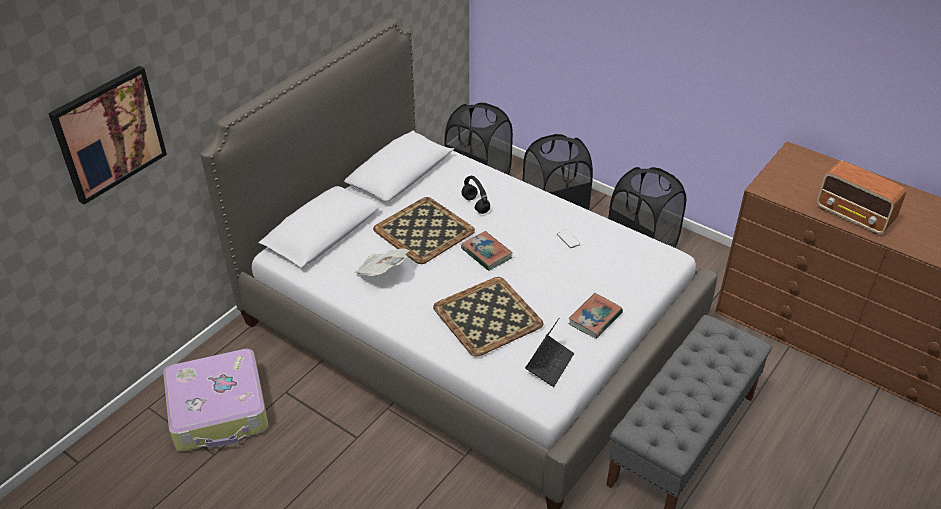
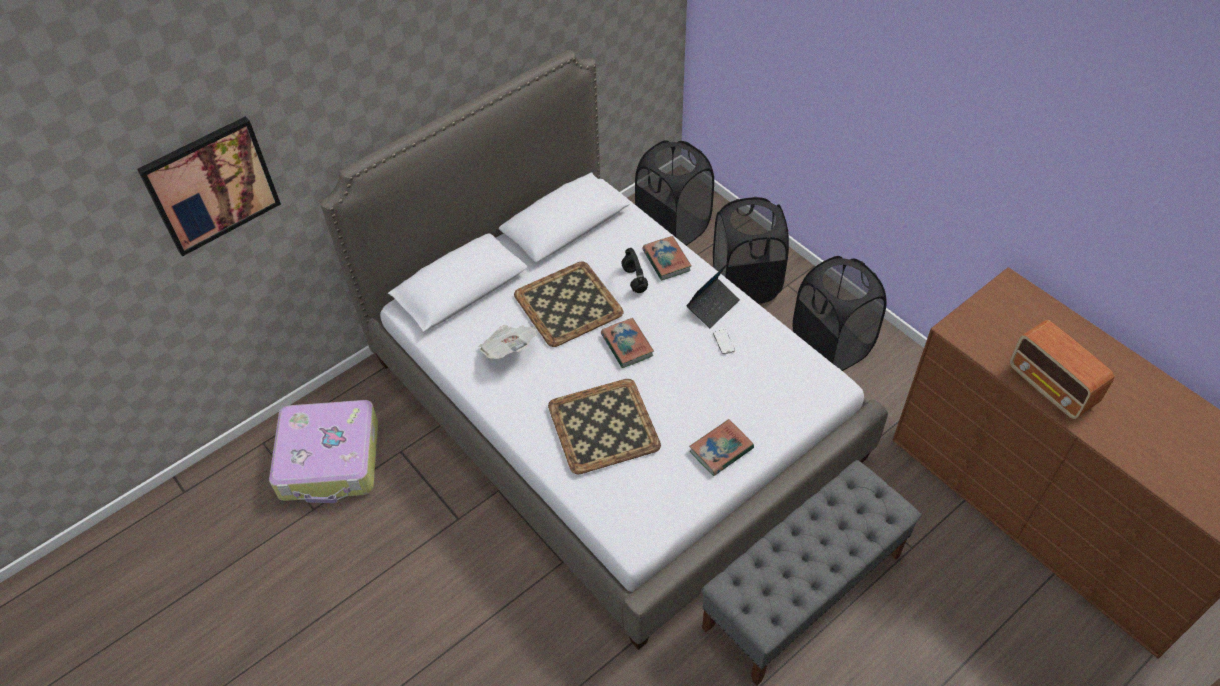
camera: 15 degrees right, 10 degrees up
(498, 187) = (666, 260): none -> book
(549, 364) = (652, 498): laptop -> laptop (712, 306)

